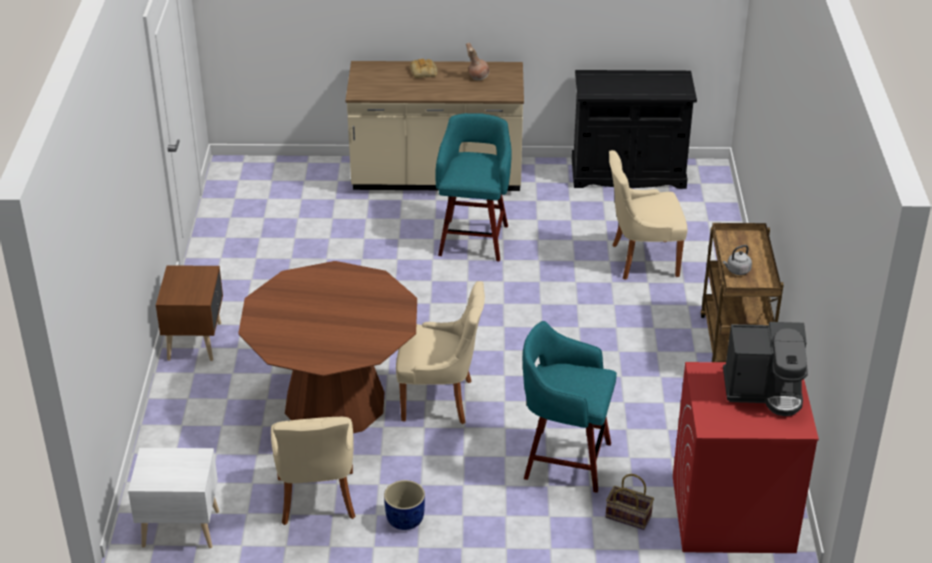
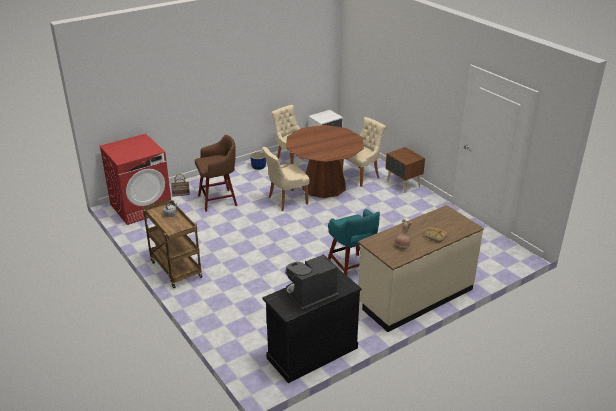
camera: 145 degrees right, 5 degrees down
(564, 460) = (219, 200): turquoise stool -> brown stool
(642, 260) = (255, 295): beige chair -> beige chair (361, 176)
(764, 391) = (127, 152): coffee machine -> coffee machine (310, 296)

